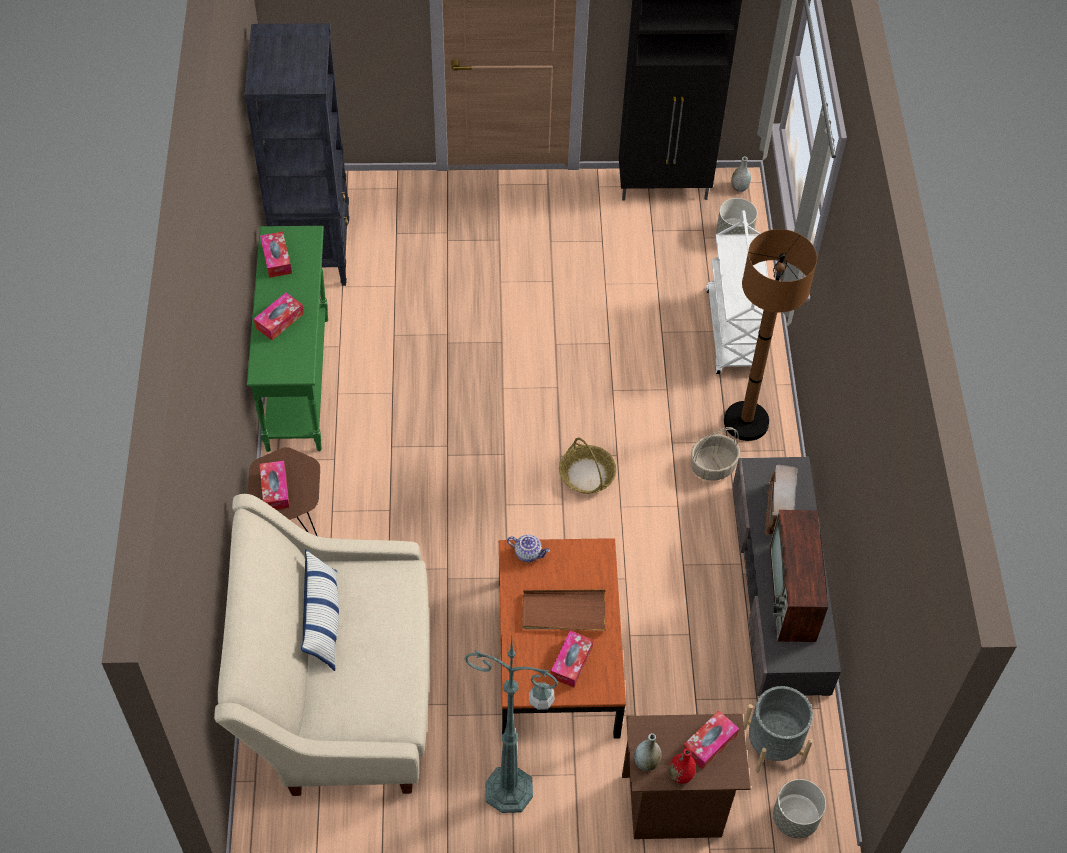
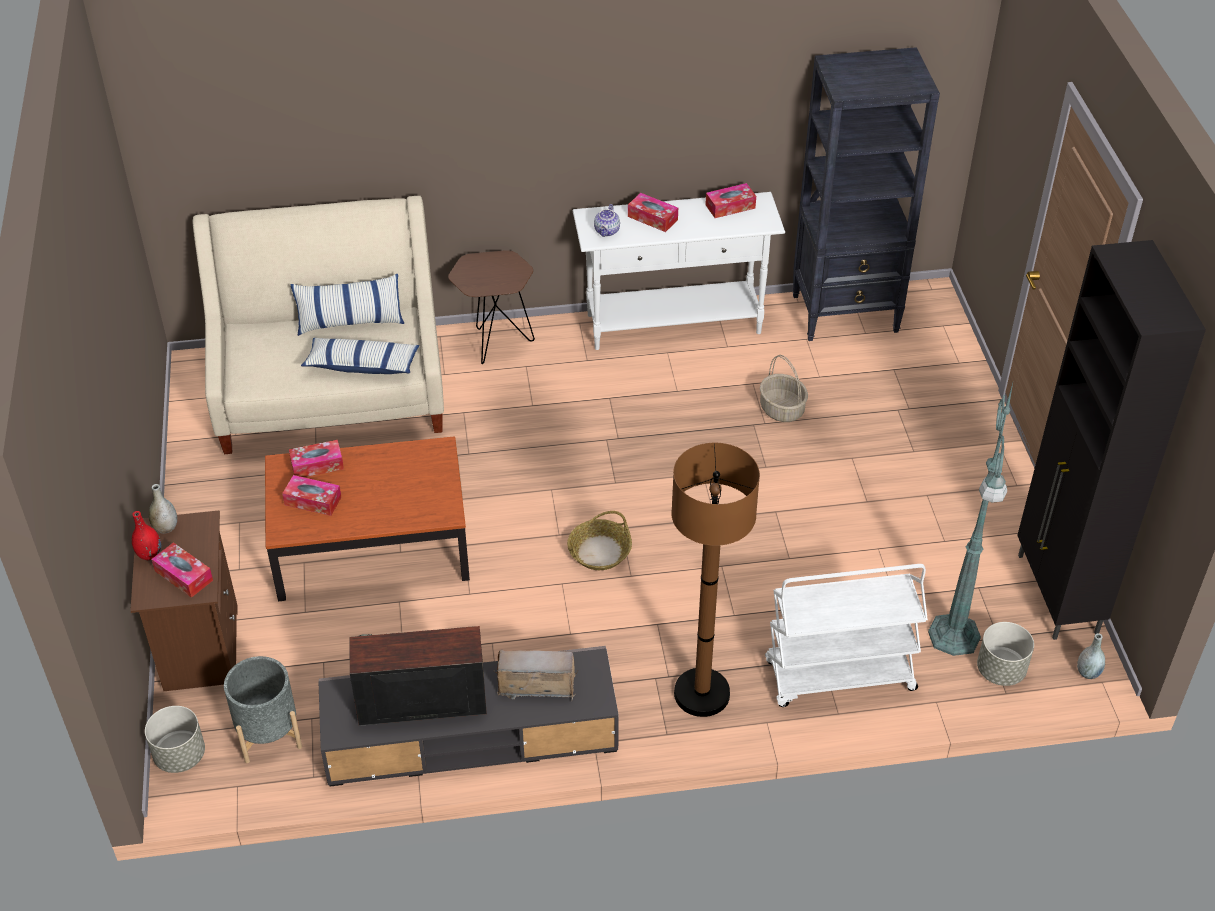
camera: 85 degrees right, 10 degrees down
(275, 490) = (483, 268): tissue box -> tissue box (317, 465)
(298, 382) = (674, 324): green console table -> white console table
(393, 610) = (362, 365): none -> pillow
(511, 791) = (223, 523): green floor lamp -> green floor lamp (953, 637)
(528, 553) = (440, 459): teapot -> teapot (607, 231)
(563, 612) = (371, 490): brown tray -> none
(713, 466) = (631, 664): basket -> basket (782, 409)

